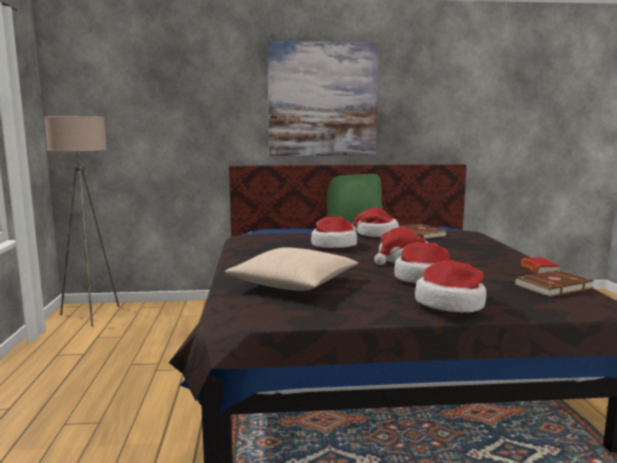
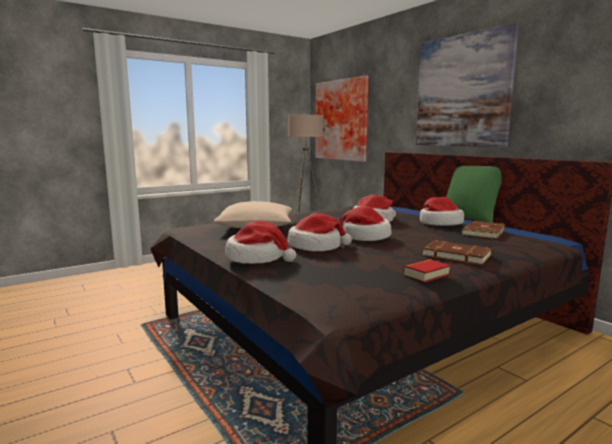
camera: 60 degrees right, 0 degrees up
(129, 124) = (342, 120): none -> picture
(551, 286) = (366, 282): brown book -> brown book (456, 255)

